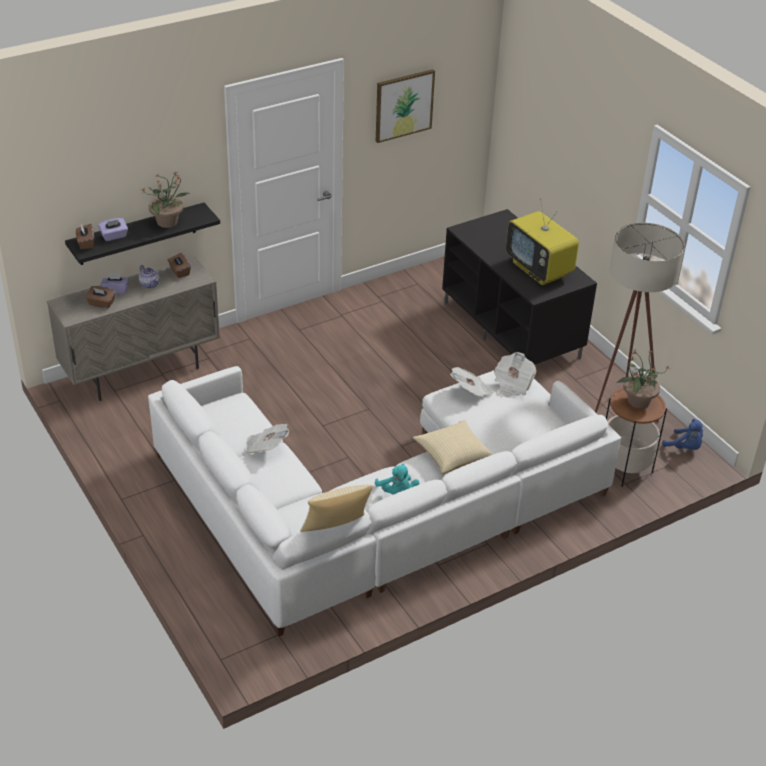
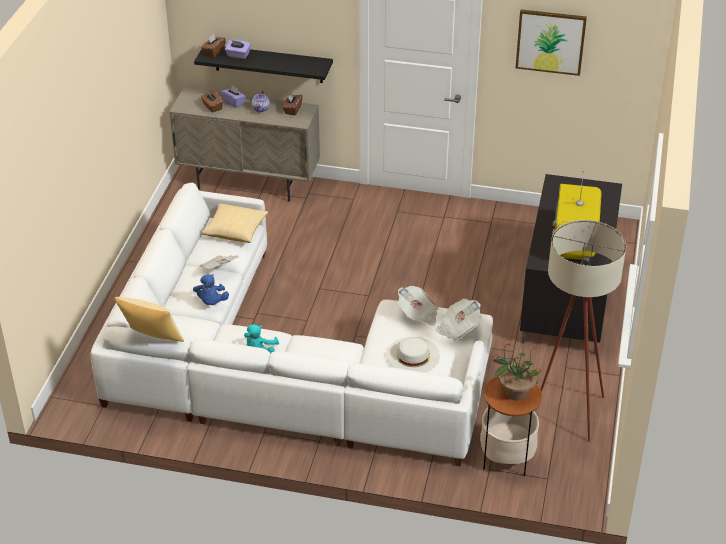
camera: 45 degrees right, 0 degrees up
(168, 222) = (287, 61): potted plant -> none
(452, 455) = (337, 351): pillow -> pillow (235, 231)
(511, 423) = (413, 355): none -> white hat
(684, 447) = (583, 474): blue plush toy -> blue plush toy (211, 302)

